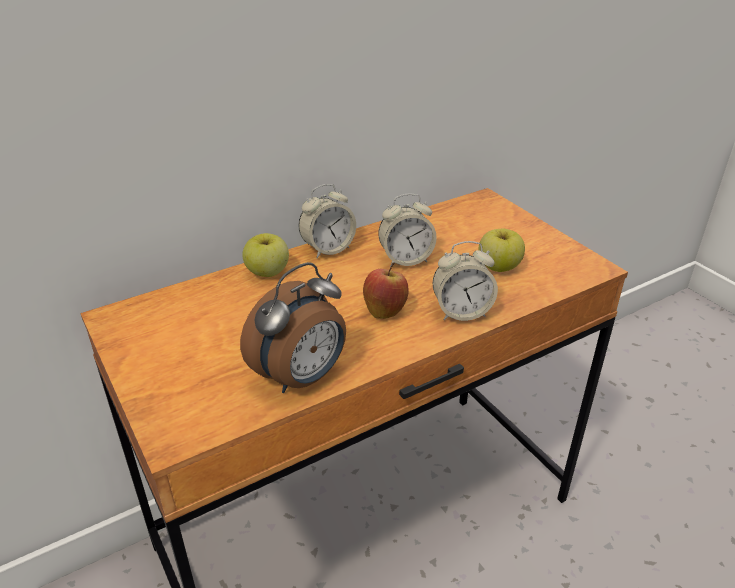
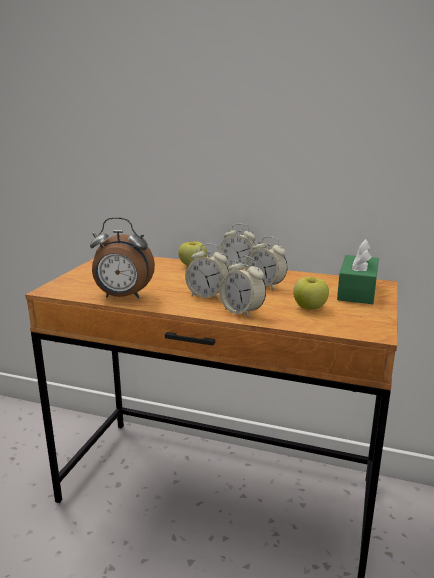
camera: 50 degrees right, 15 degrees down
(385, 311) = (207, 296): apple -> alarm clock
(488, 220) = (357, 291): none -> green tissue box

